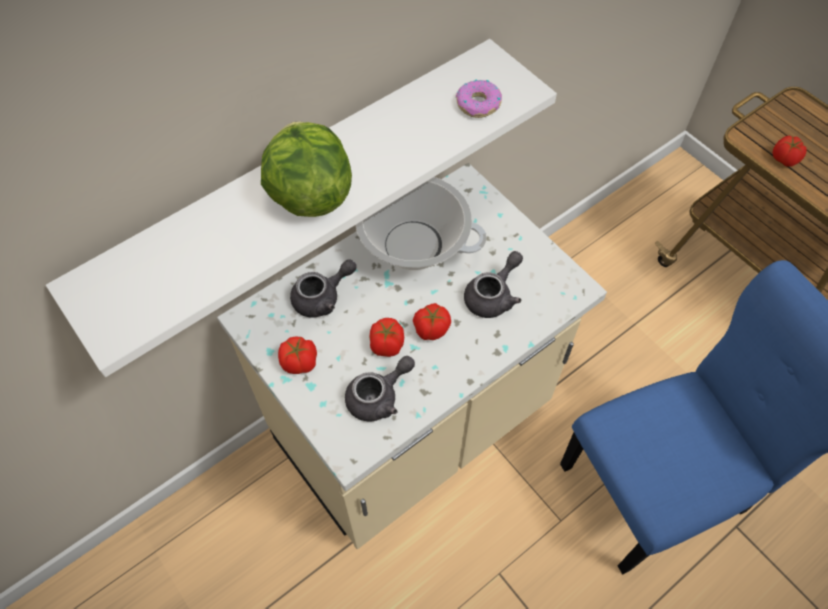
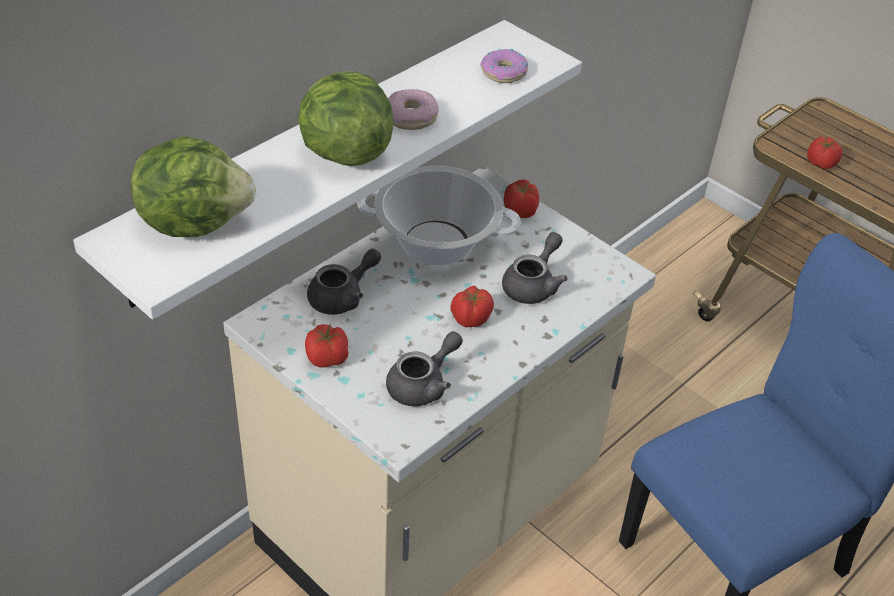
camera: 10 degrees left, 15 degrees down
(157, 270) = (194, 221): none -> lettuce
(380, 154) = (411, 117): none -> donut
(386, 345) = (423, 336): tomato -> tomato (519, 211)

